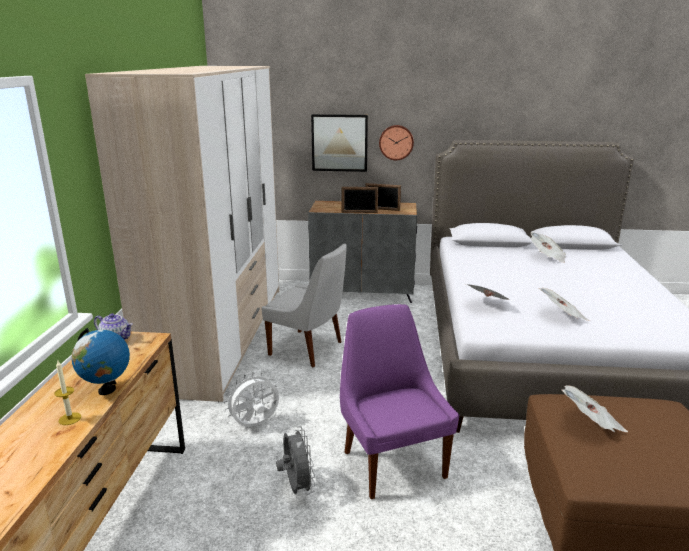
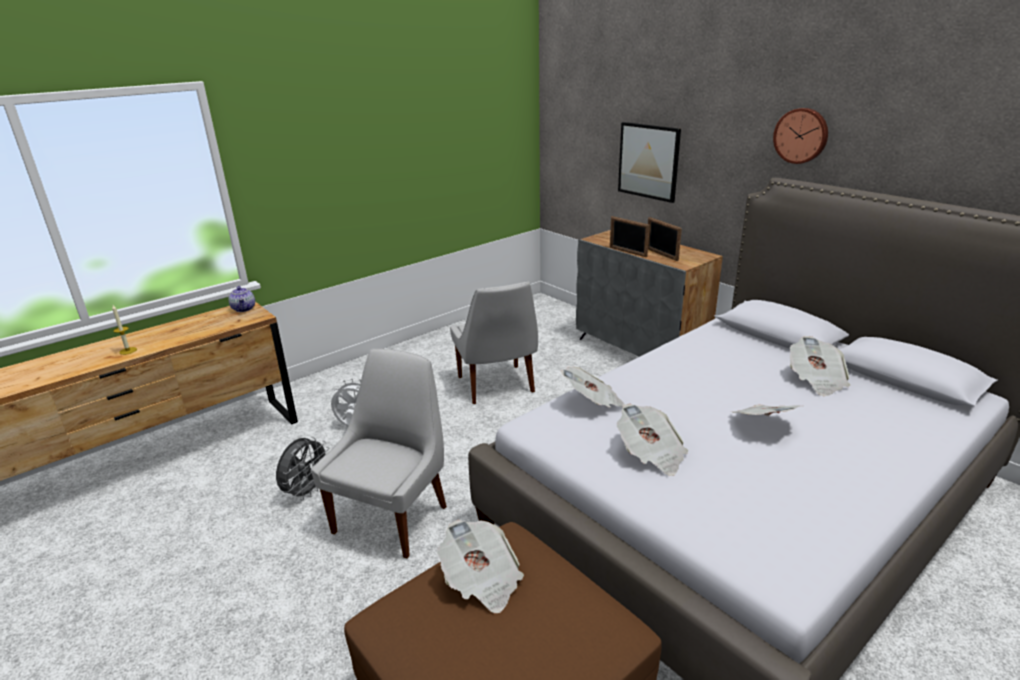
camera: 45 degrees right, 5 degrees up
(106, 390) = (172, 341): globe -> none
(221, 335) = (454, 344): wardrobe -> none
(392, 462) = (393, 517): purple chair -> white chair
(396, 142) = (710, 169): wall clock -> wall clock (801, 135)
(571, 283) = (763, 424): none -> newspaper

